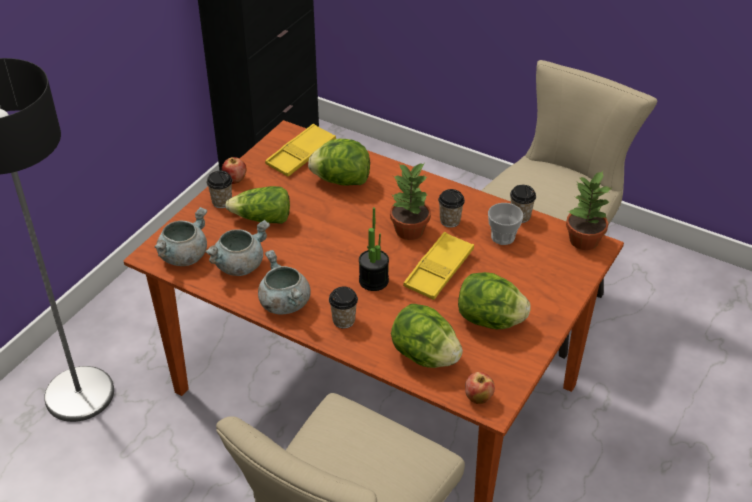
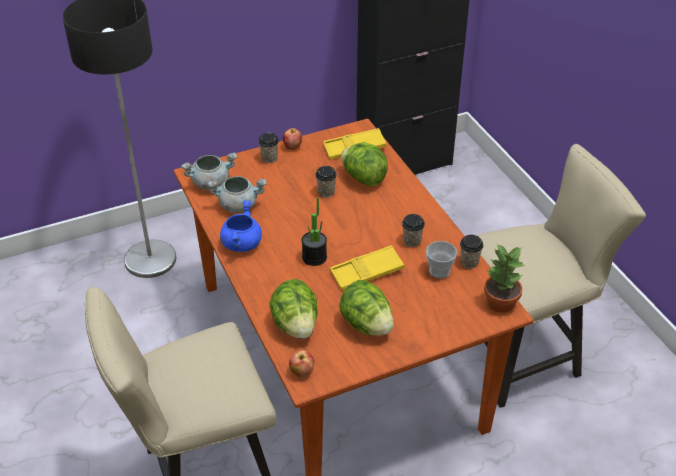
camera: 35 degrees right, 0 degrees up
(262, 219) = (284, 181): lettuce -> none
(283, 303) = (241, 243): grey cooking pot -> blue cooking pot
(343, 320) = (267, 274): cup -> cup (326, 192)
(410, 231) = (375, 235): potted plant -> none

